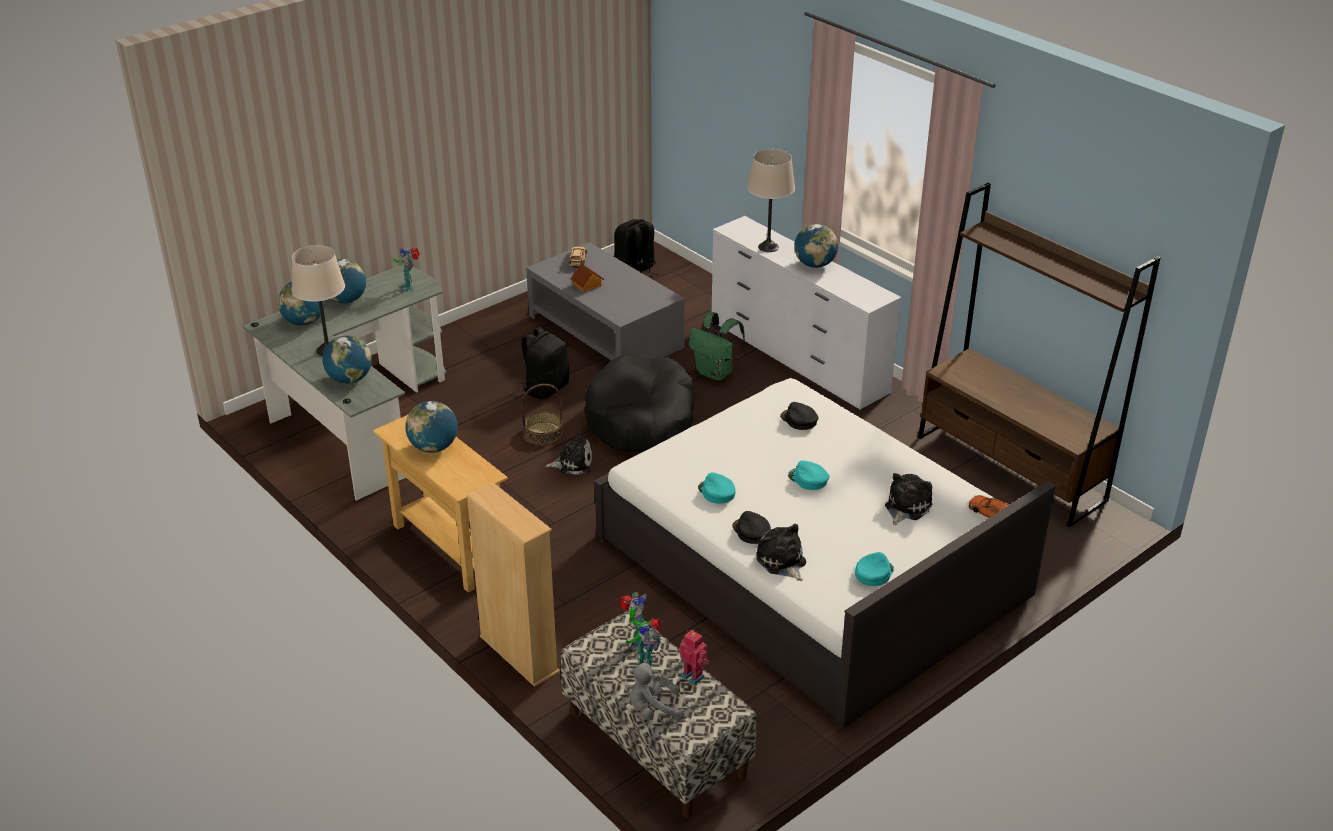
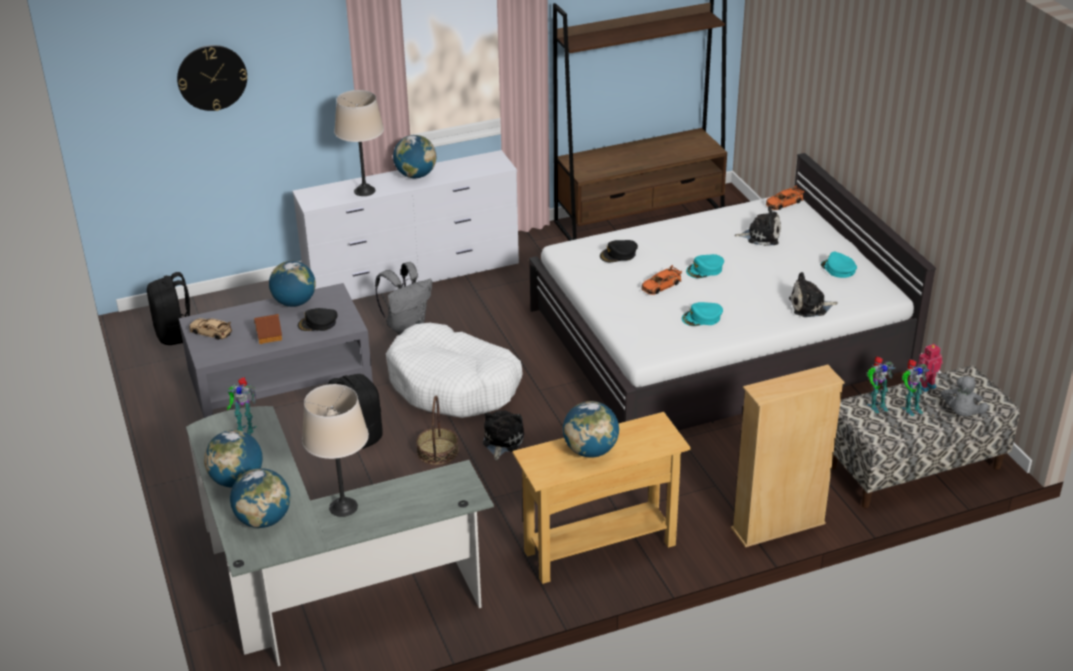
camera: 70 degrees left, 0 degrees up
(349, 379) = (418, 496): globe -> globe (294, 303)
(638, 642) = (876, 405): toy robot -> toy robot turned 135 degrees clockwise
(641, 419) = (454, 385): black dog bed -> white dog bed
(716, 373) = (406, 325): green backpack -> grey backpack
(728, 84) = (212, 77): none -> wall clock
(751, 531) = (764, 312): black cap -> black cap (318, 323)
(760, 457) = (661, 286): none -> orange toy car
(906, 507) = (761, 236): plush toy -> plush toy turned 135 degrees clockwise

